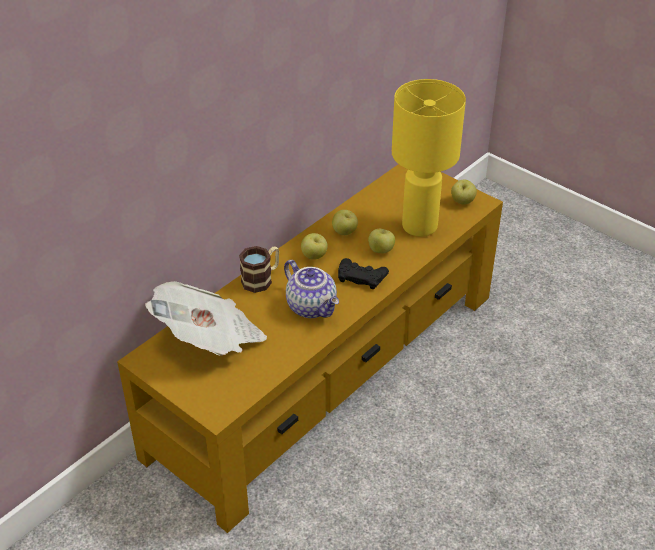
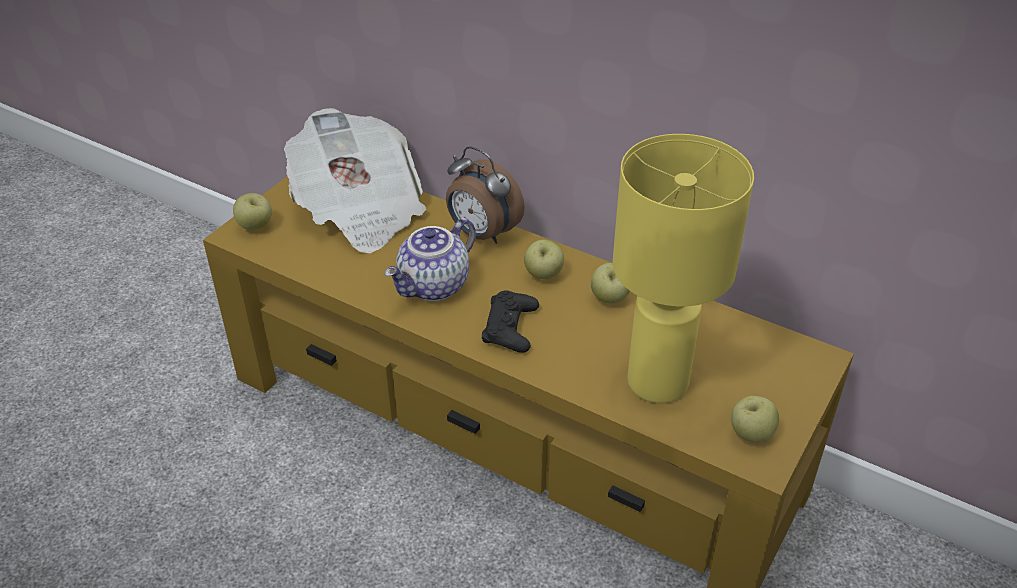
camera: 80 degrees right, 0 degrees up
(261, 279) = (482, 234): mug -> alarm clock
(381, 250) = (578, 342): apple -> apple (255, 226)

